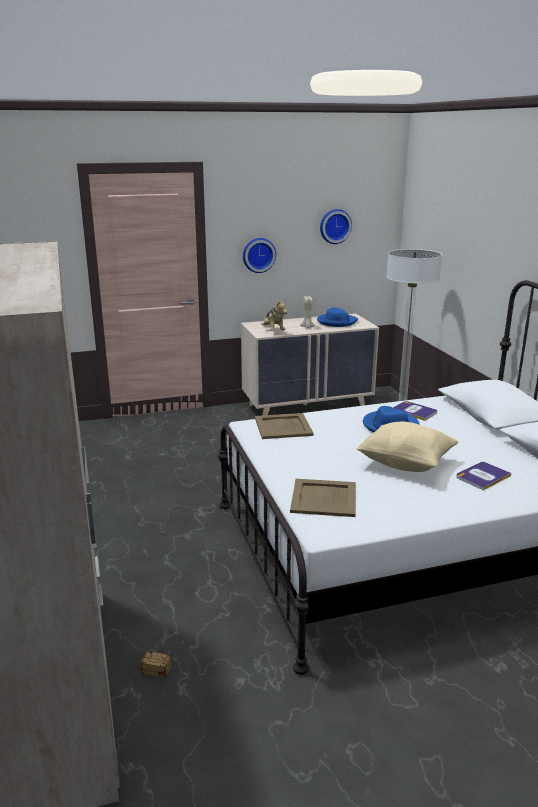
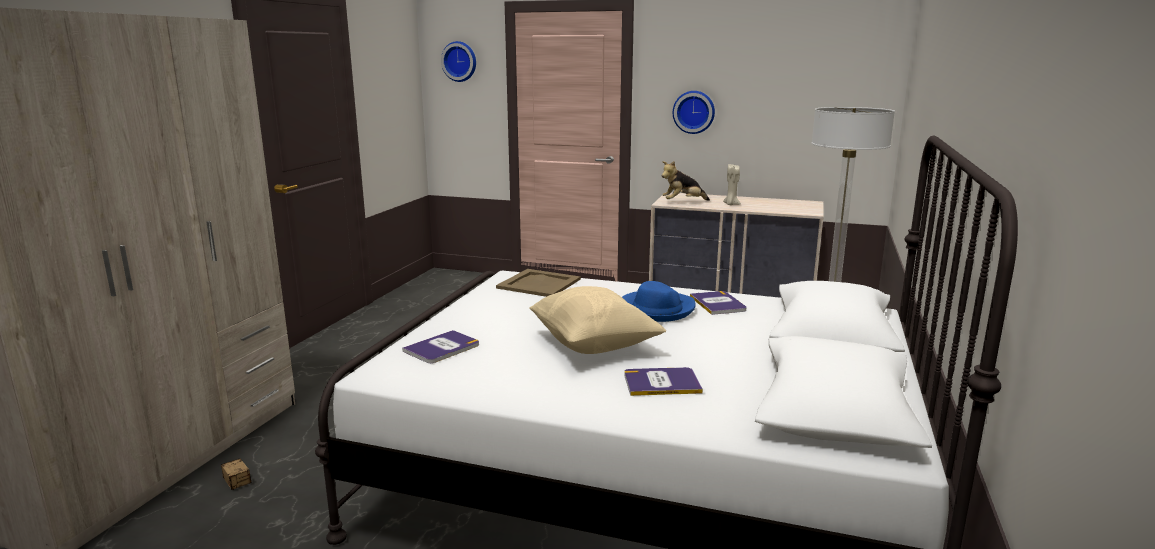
camera: 35 degrees right, 5 degrees down
(273, 331) = (683, 202): plush toy -> plush toy turned 60 degrees clockwise
(324, 498) = (442, 348): beige tray -> book
(334, 226) = (799, 82): wall clock -> wall clock (460, 61)
(336, 322) = (778, 205): blue hat -> none

